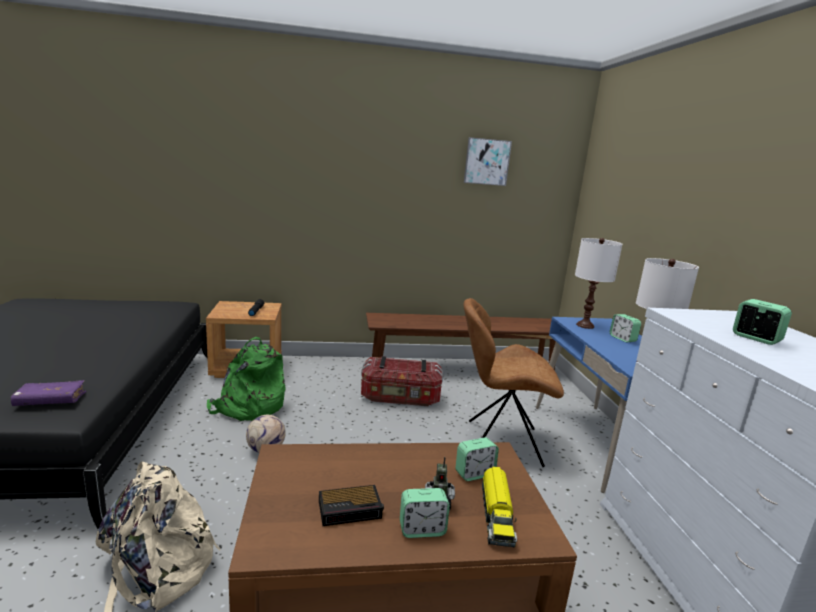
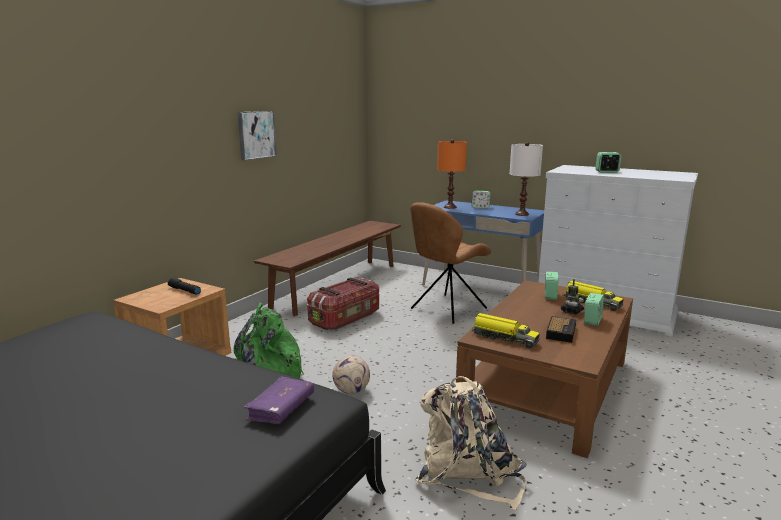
camera: 50 degrees left, 0 degrees up
(292, 471) = (504, 338): none -> toy truck
(486, 162) = (314, 89): picture -> picture (256, 135)
(585, 325) = (450, 207): white table lamp -> orange table lamp

